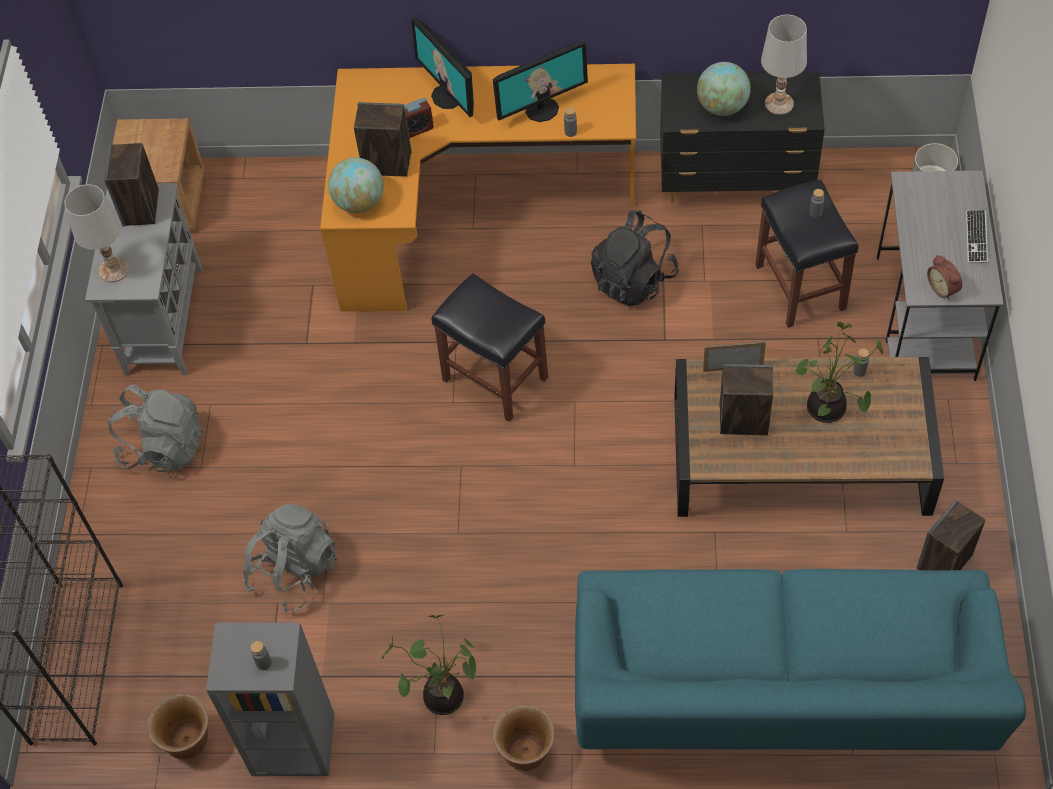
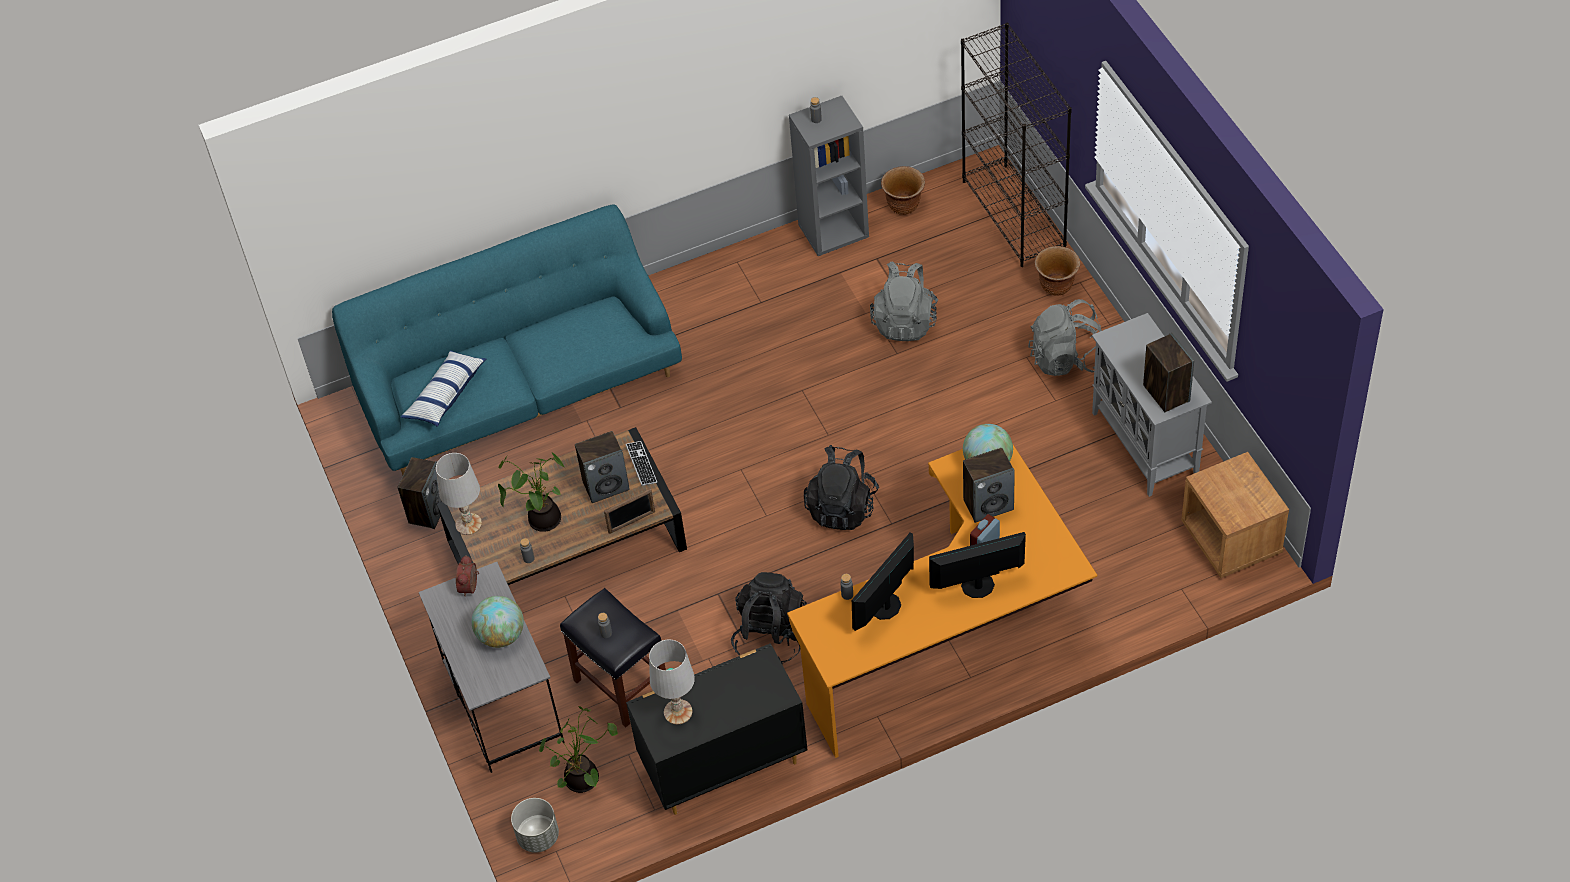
camera: 155 degrees right, 5 degrees down
(114, 270) = (1144, 340): white table lamp -> white table lamp (468, 524)
(442, 694) = (751, 294): potted plant -> potted plant (584, 781)
(448, 96) = (977, 586): monitor -> monitor turned 45 degrees counterclockwise
(493, 379) = (842, 507): black stool -> black backpack
(525, 752) = (676, 285): brown planter -> brown planter (1056, 286)
(722, 106) = (729, 688): globe -> globe (501, 635)
(893, 608) = (445, 395): none -> pillow
(943, 288) = (471, 586): alarm clock -> alarm clock turned 120 degrees counterclockwise
(976, 237) = (456, 641): keyboard -> keyboard (641, 464)

